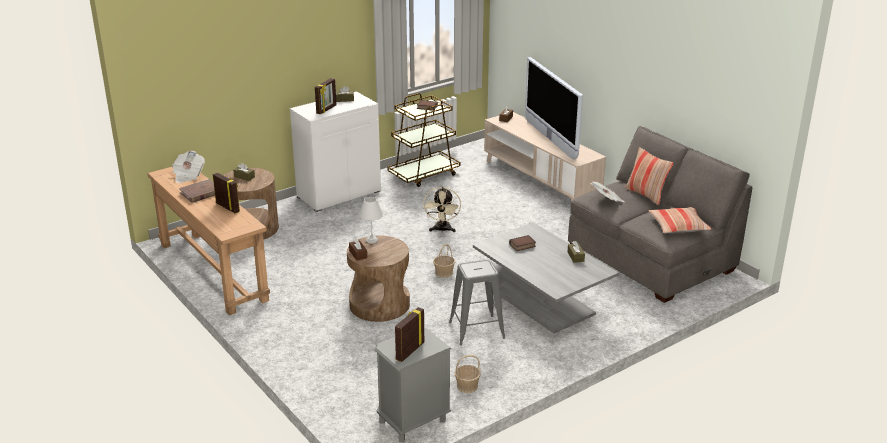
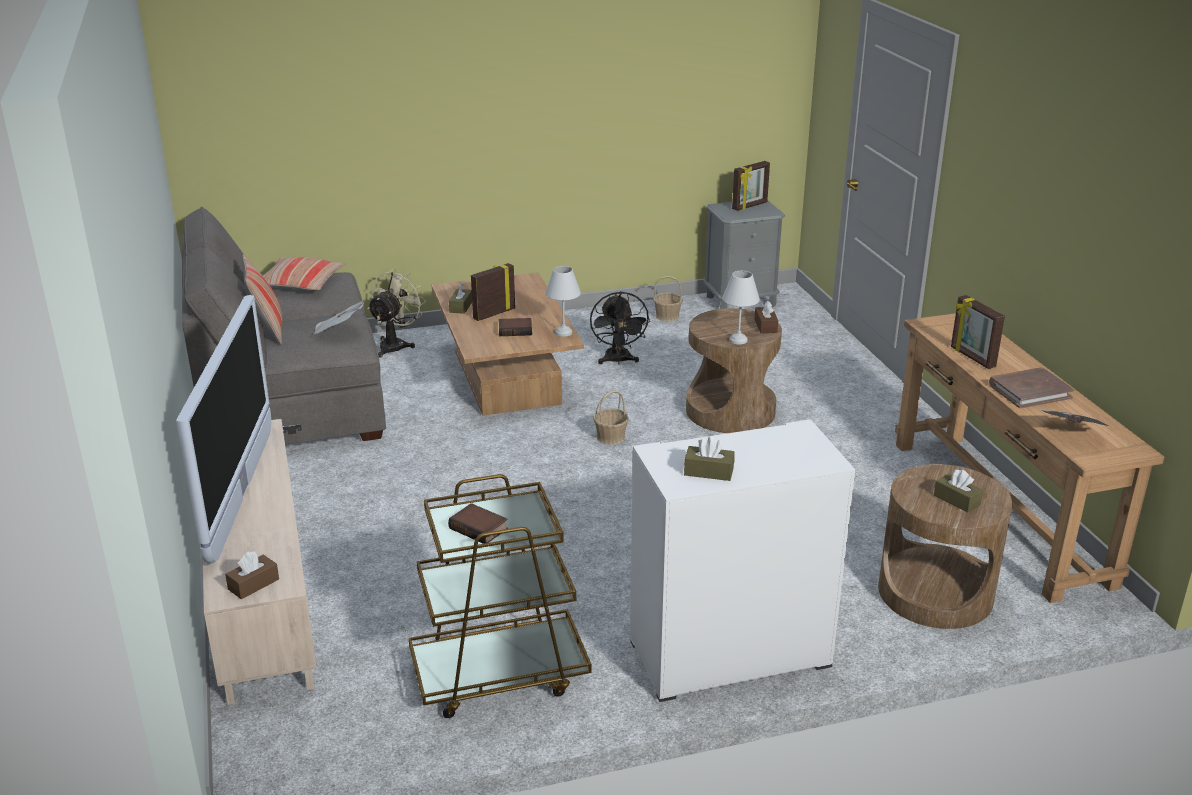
camera: 160 degrees left, 0 degrees up
(327, 109) = (763, 446): picture frame -> picture frame (493, 313)
(442, 230) = (561, 512): beige fan -> beige fan (396, 345)
(476, 330) = (618, 361): grey stool -> black fan
(492, 249) = (562, 332): none -> white table lamp
(541, 301) = (506, 377): grey coffee table -> brown coffee table

